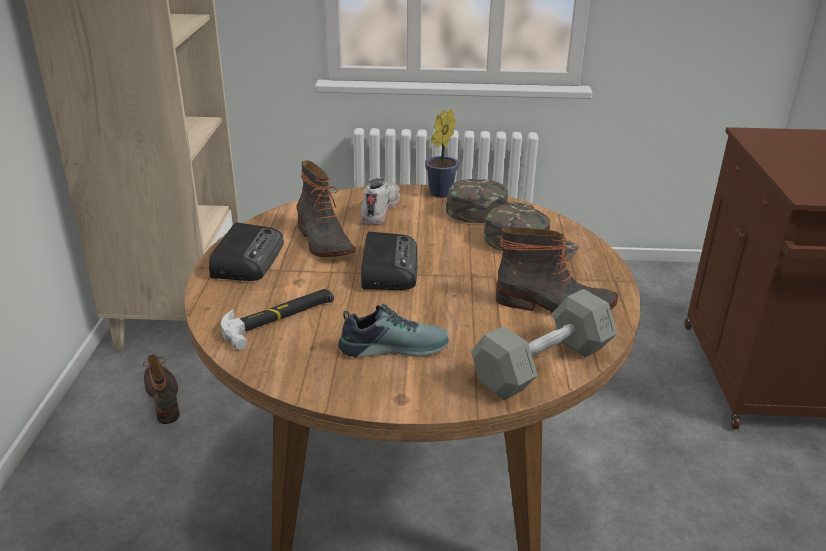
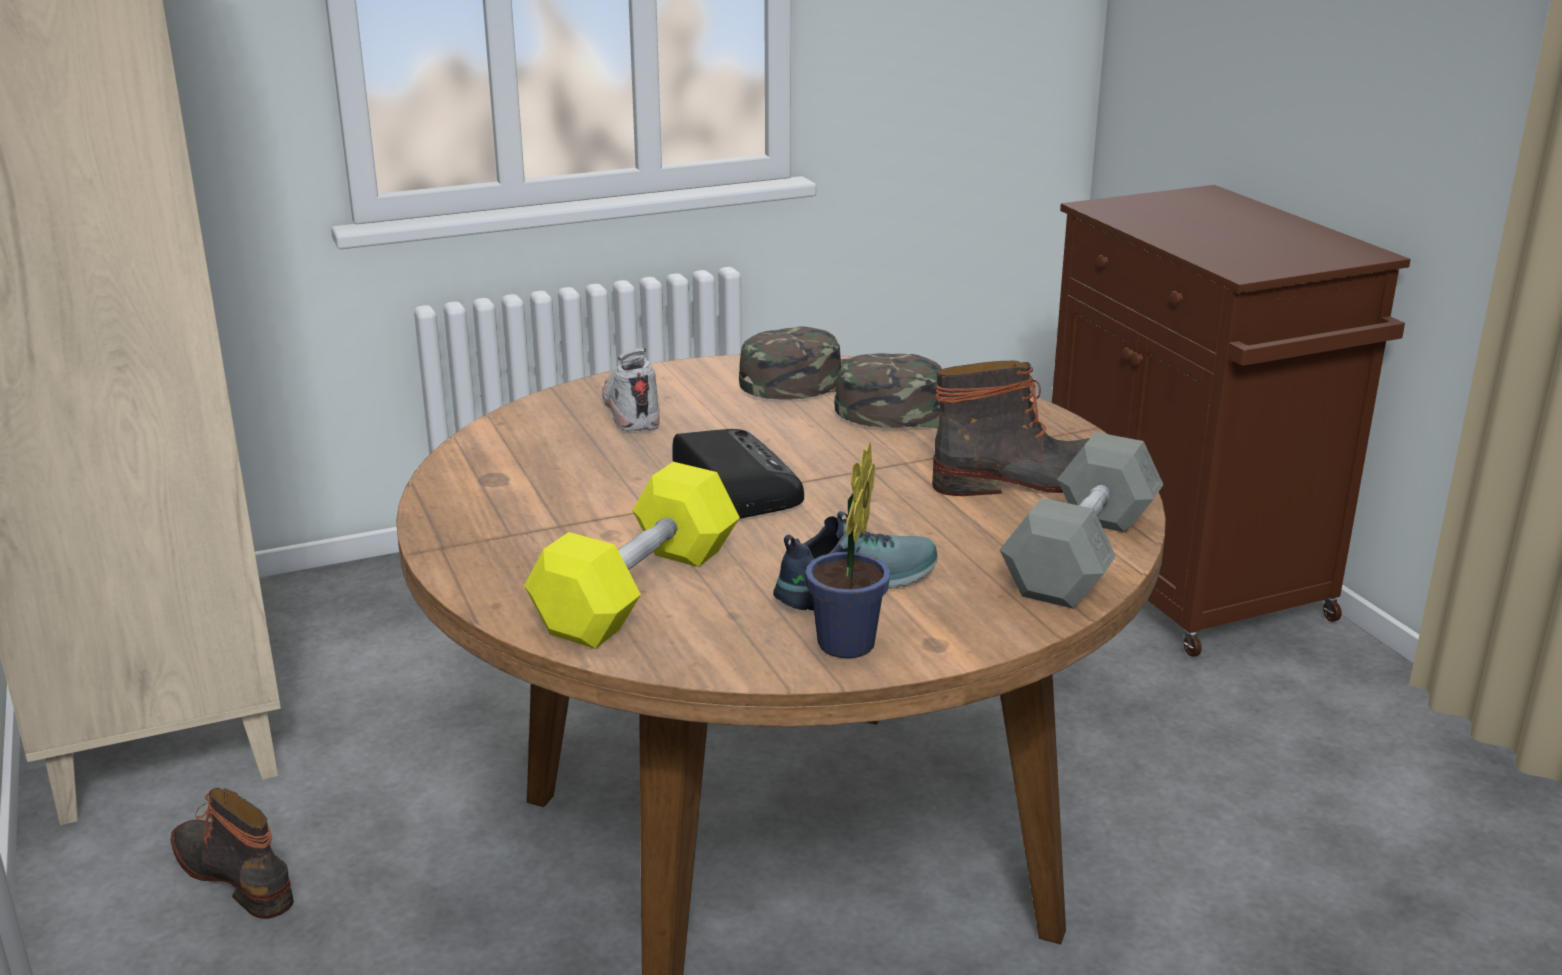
camera: 25 degrees left, 5 degrees down
(247, 258) = (486, 521): radio -> none
(280, 319) = (638, 591): hammer -> yellow dumbbell
(323, 241) = (587, 471): boot -> none
(438, 194) = (704, 370): potted plant -> potted plant (844, 648)

